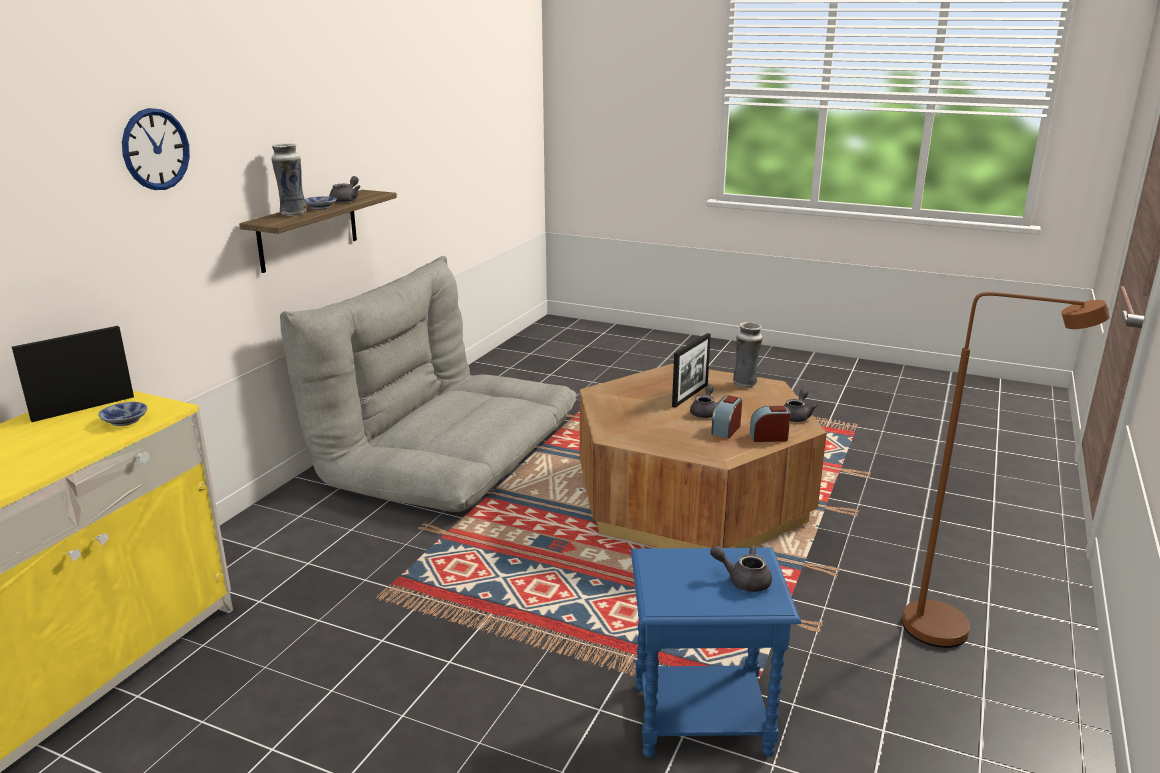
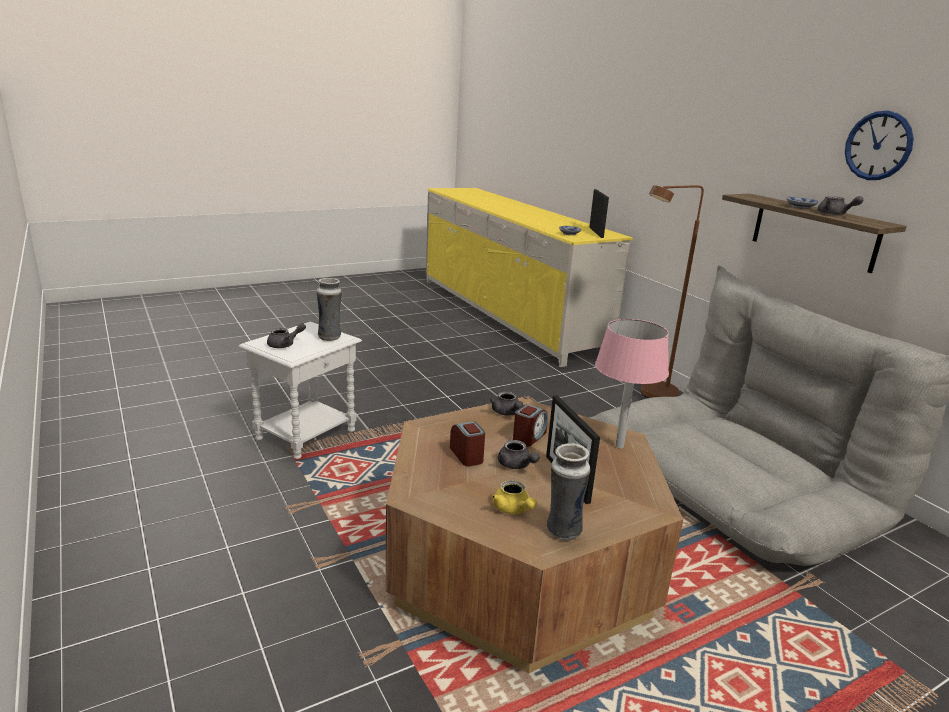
camera: 125 degrees right, 0 degrees up
(155, 149) = (710, 119): wall clock -> wall clock (878, 146)
(293, 213) = (775, 201): vase -> vase (330, 337)
(615, 391) = (619, 446): none -> pink table lamp
(702, 719) = (305, 433): blue side table -> white side table
(753, 399) = (513, 509): none -> yellow teapot
(769, 437) = (423, 466): alarm clock -> alarm clock (529, 437)
(796, 416) = (440, 509): grey teapot -> grey teapot (507, 413)
(954, 632) = (181, 566): brown floor lamp -> brown floor lamp (651, 396)

